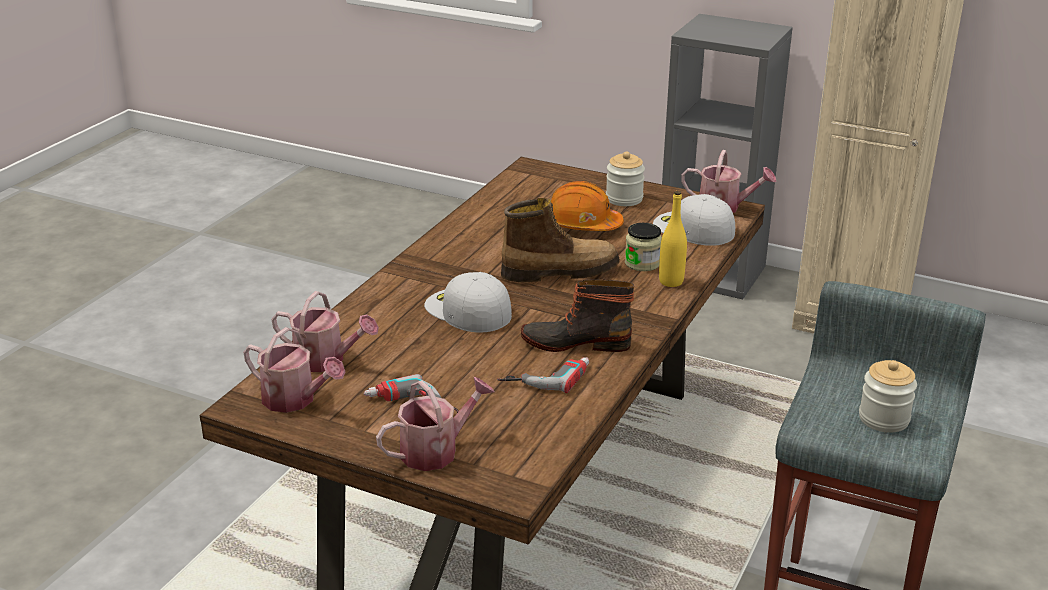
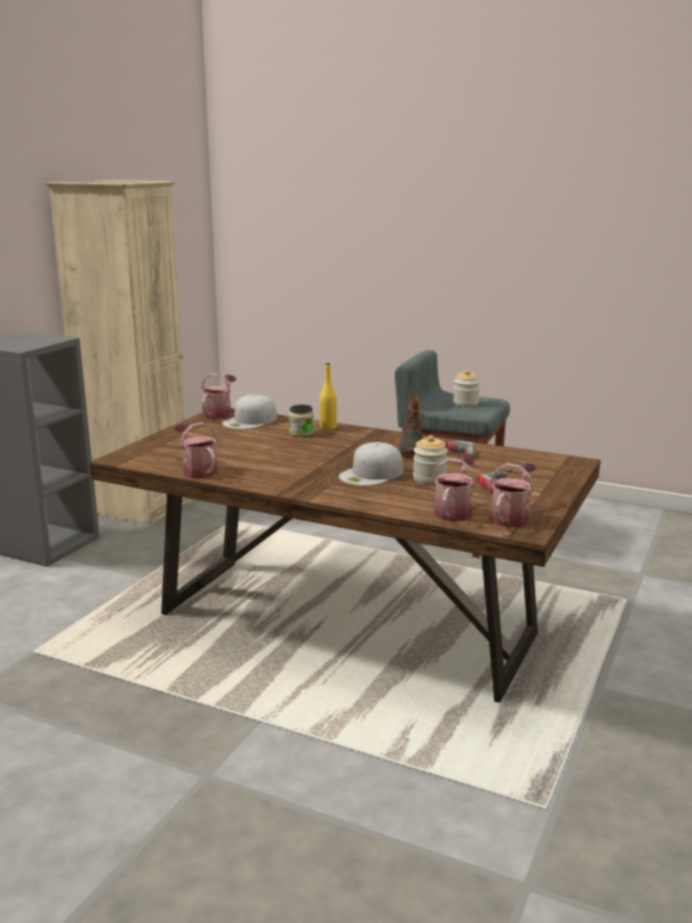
camera: 90 degrees left, 10 degrees down
(436, 450) = (550, 478): watering can -> watering can (198, 470)
(559, 271) = (312, 451): boot -> none
(582, 225) = (236, 445): orange hard hat -> none
(624, 199) = (194, 435): jar -> jar (429, 479)

